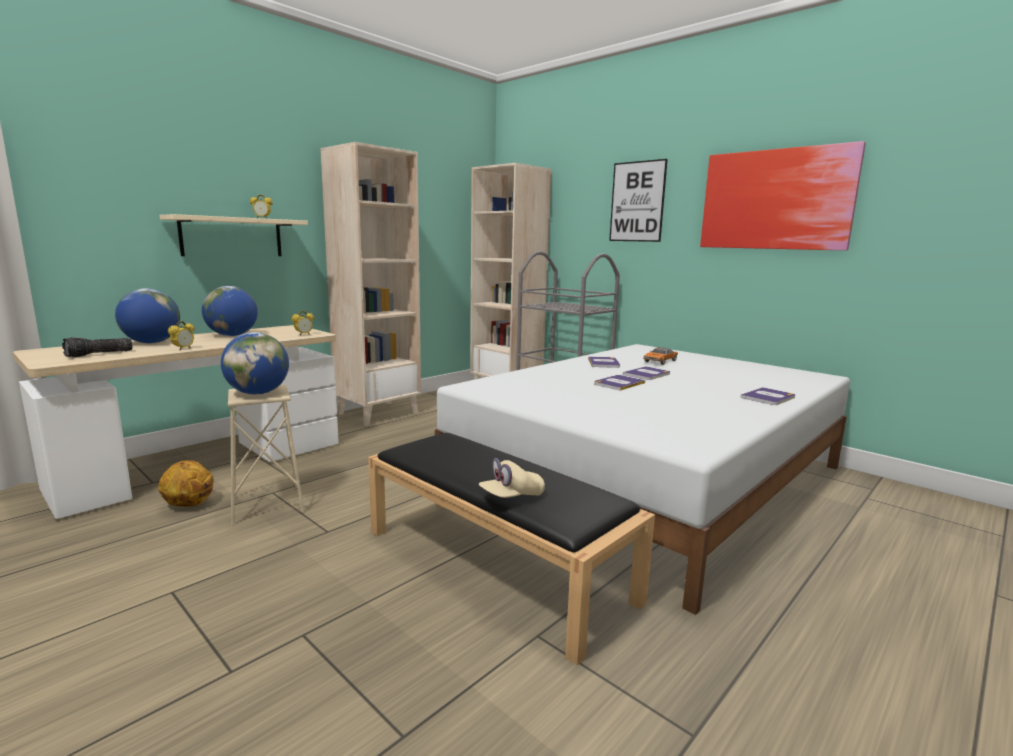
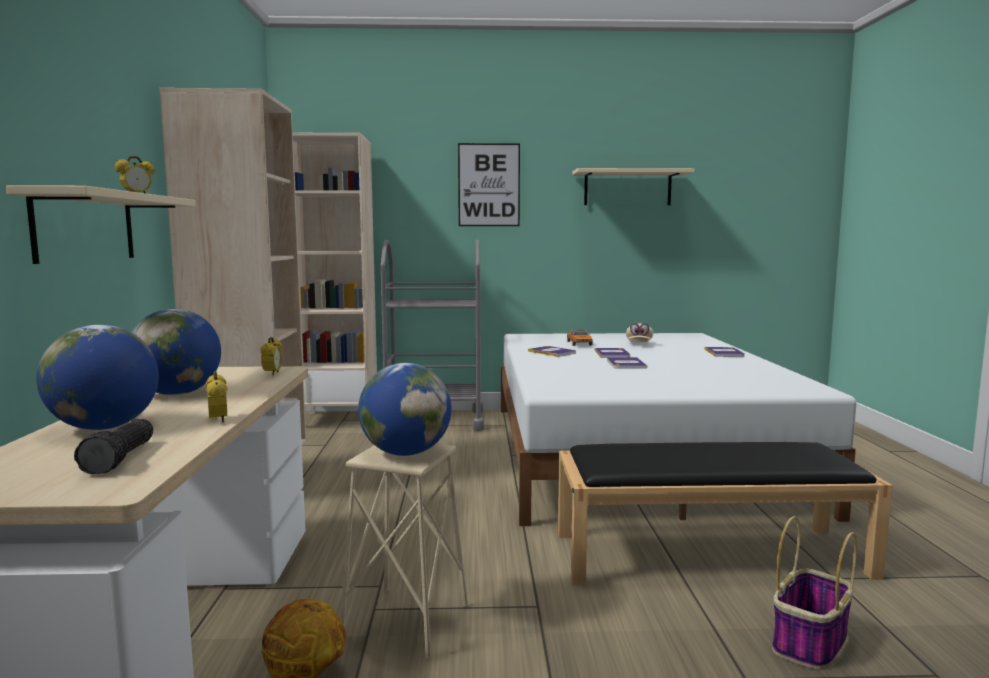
camera: 45 degrees left, 5 degrees down
(390, 651) = (810, 643): none -> basket
(511, 496) = (778, 464): beige cap -> beige cap (639, 344)
(775, 200) = (627, 188): picture -> beige shelf

